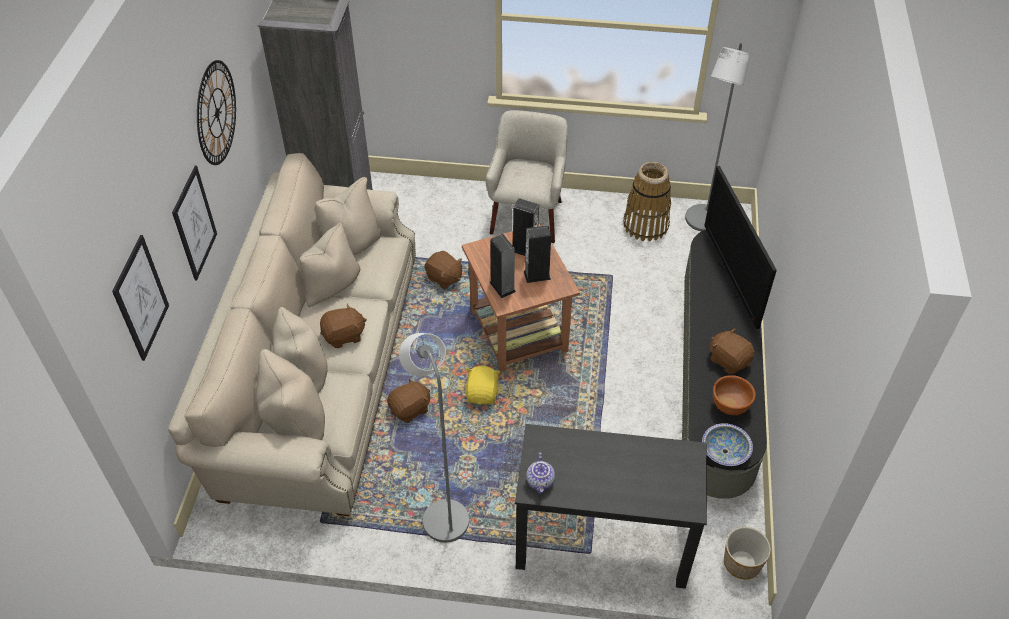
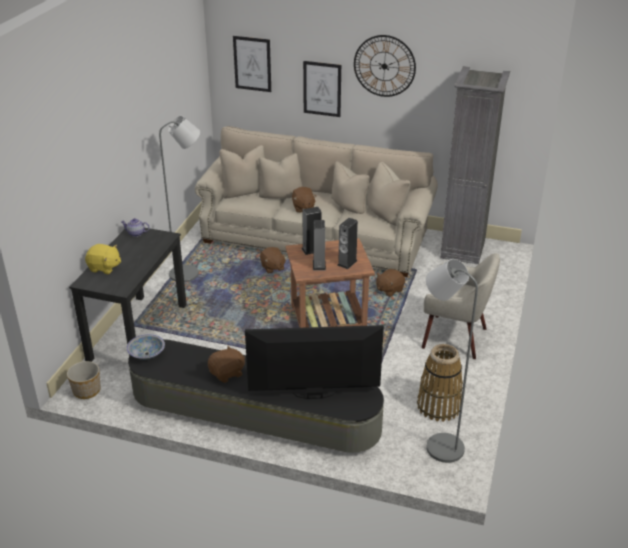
camera: 100 degrees right, 15 degrees down
(482, 394) = (275, 296): yellow plush toy -> yellow plush toy (104, 268)
(730, 406) = (184, 365): brown bowl -> none

